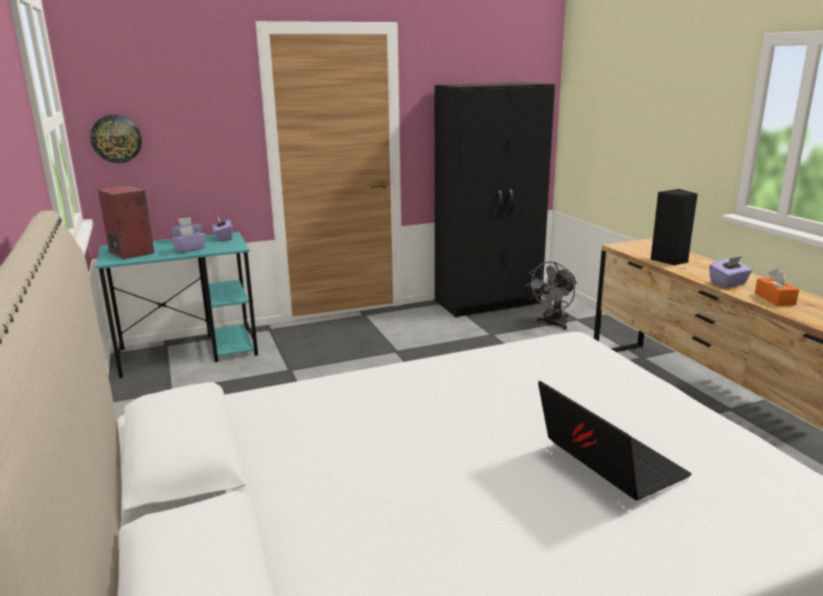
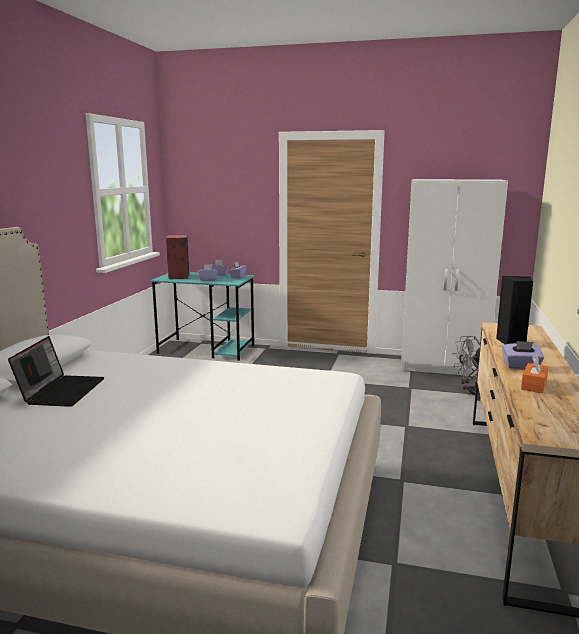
camera: 35 degrees right, 5 degrees down
(116, 139) = (189, 205): wall clock -> none
(489, 302) = (444, 367): black wardrobe -> white wardrobe
(606, 461) = (195, 434): laptop -> laptop (61, 391)

